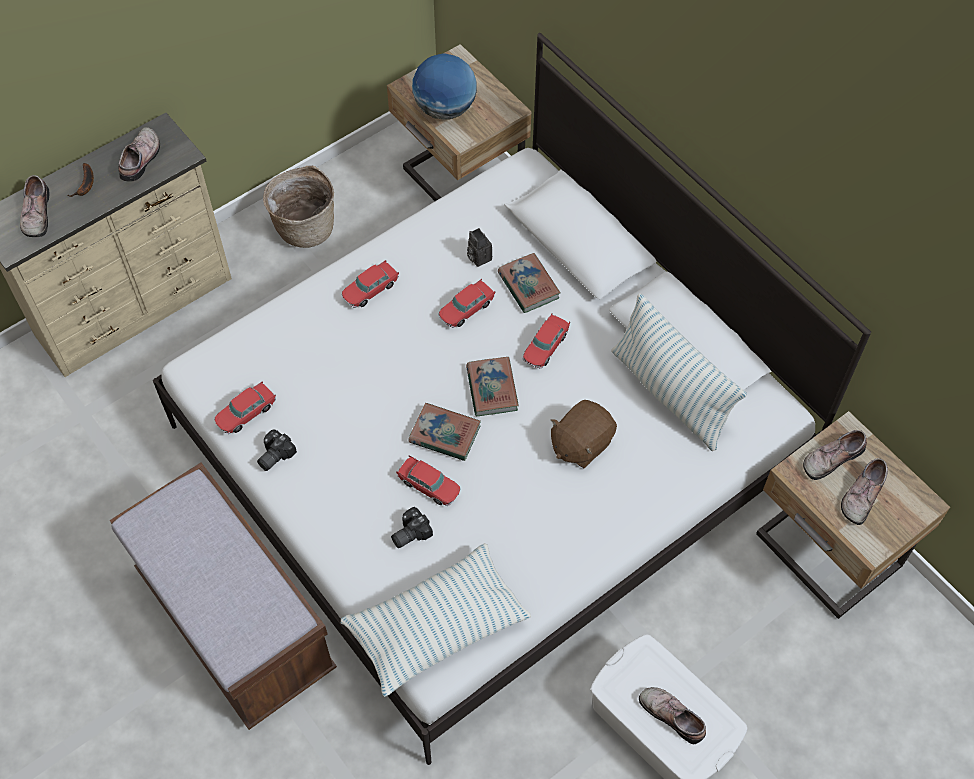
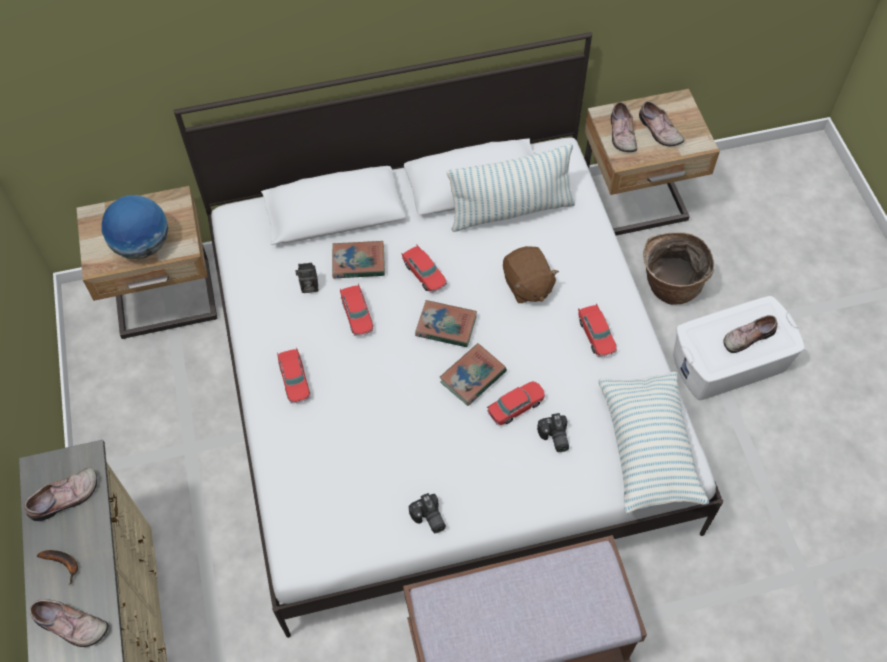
camera: 65 degrees left, 0 degrees up
(142, 159) = (66, 498): shoe -> shoe turned 105 degrees clockwise
(246, 413) = (373, 527): toy car -> toy car (596, 335)
(304, 226) = (132, 443): basket -> basket (669, 285)

